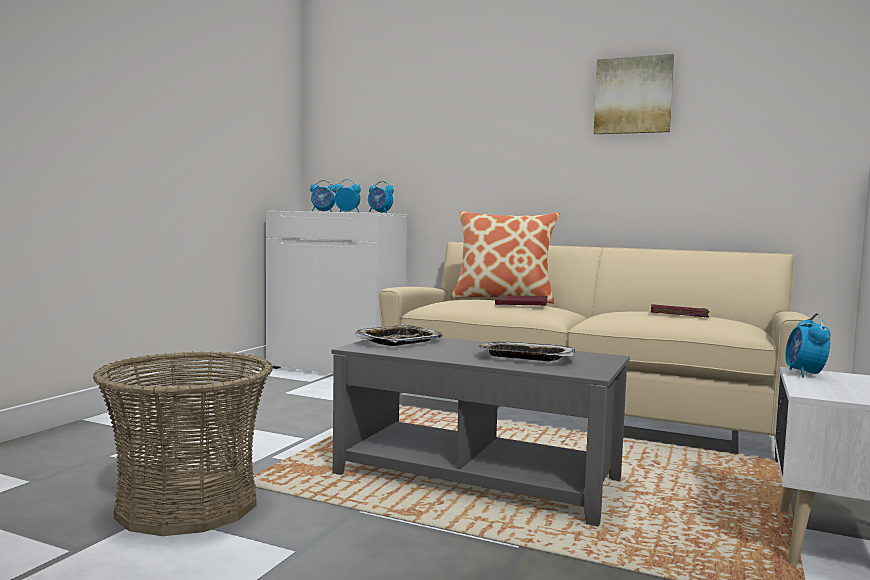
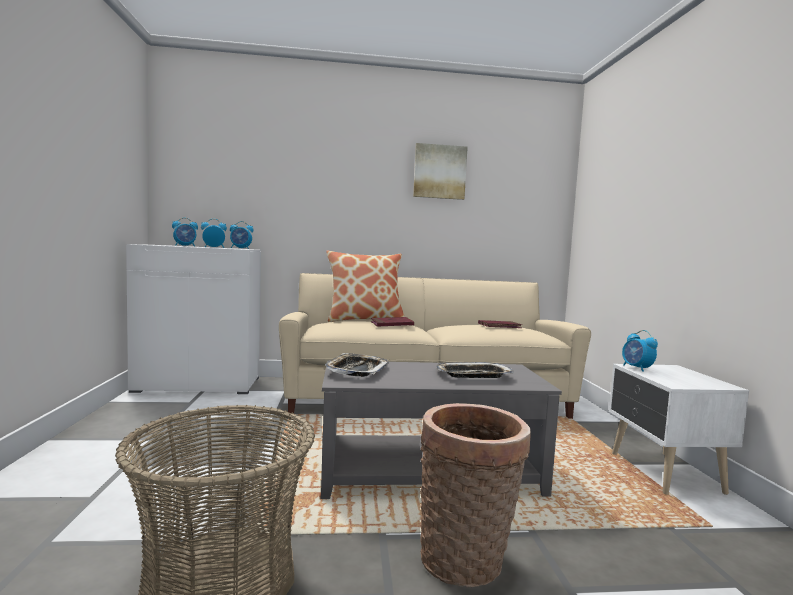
camera: 30 degrees left, 0 degrees up
(409, 549) = (466, 561): none -> basket

